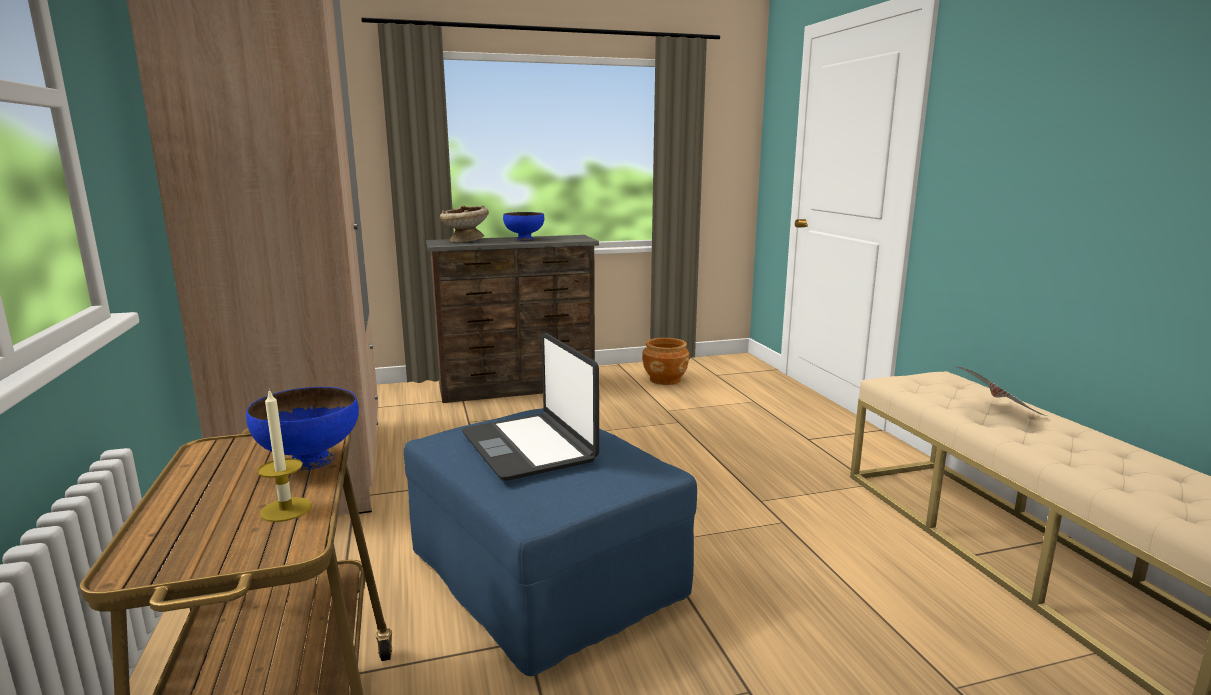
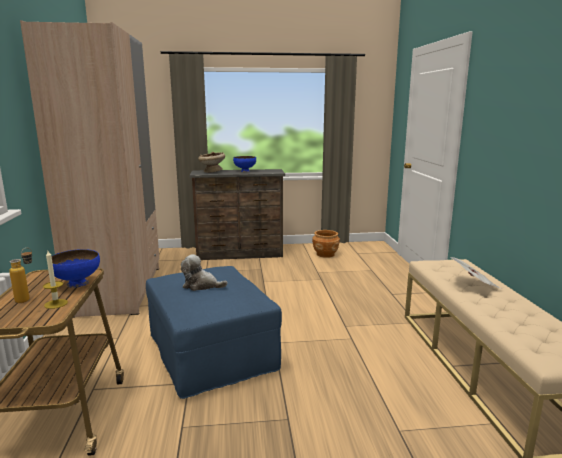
camera: 10 degrees right, 0 degrees up
(211, 503) = (27, 298): none -> bottle
(530, 447) = (201, 285): laptop -> plush toy

